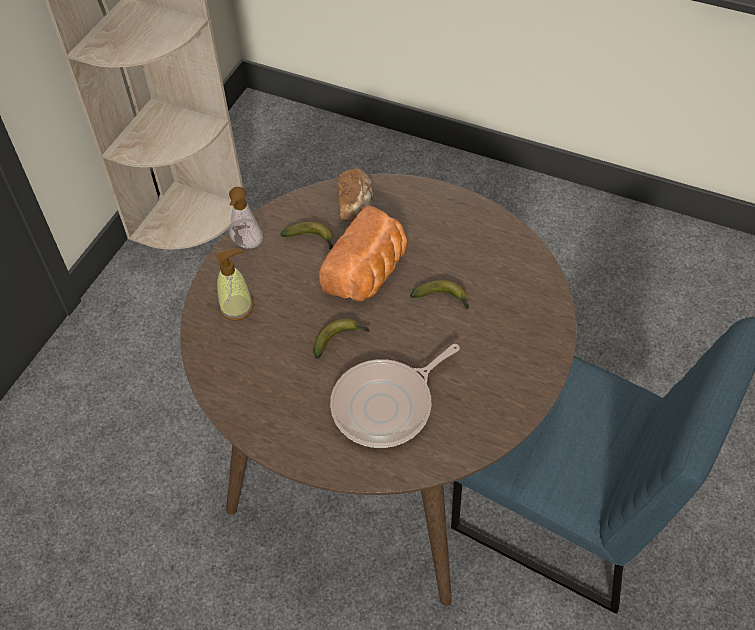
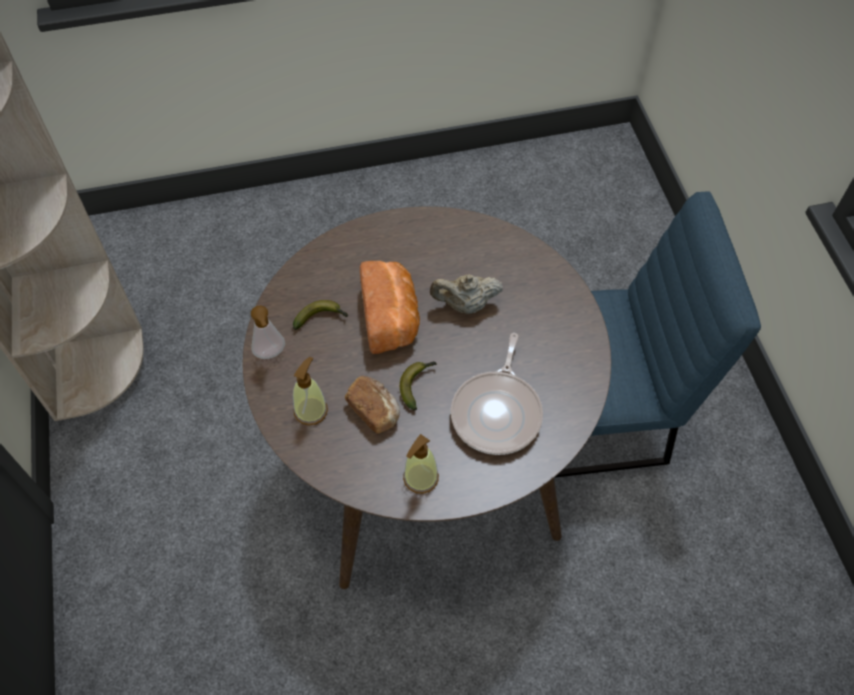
camera: 40 degrees left, 5 degrees up
(271, 416) = (420, 478): none -> soap dispenser
(356, 205) = (330, 269): bread -> bread (374, 410)
(443, 299) = (465, 305): banana -> beige teapot

